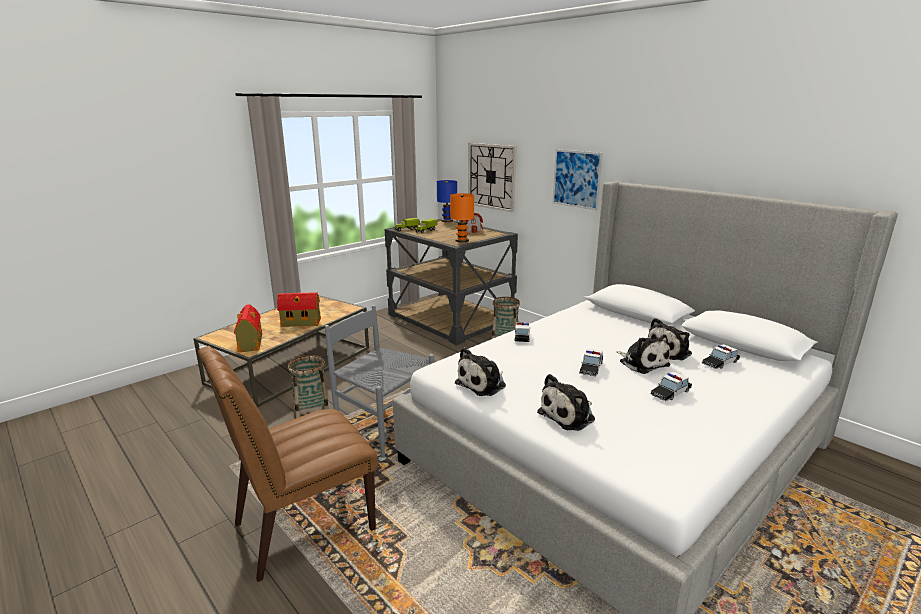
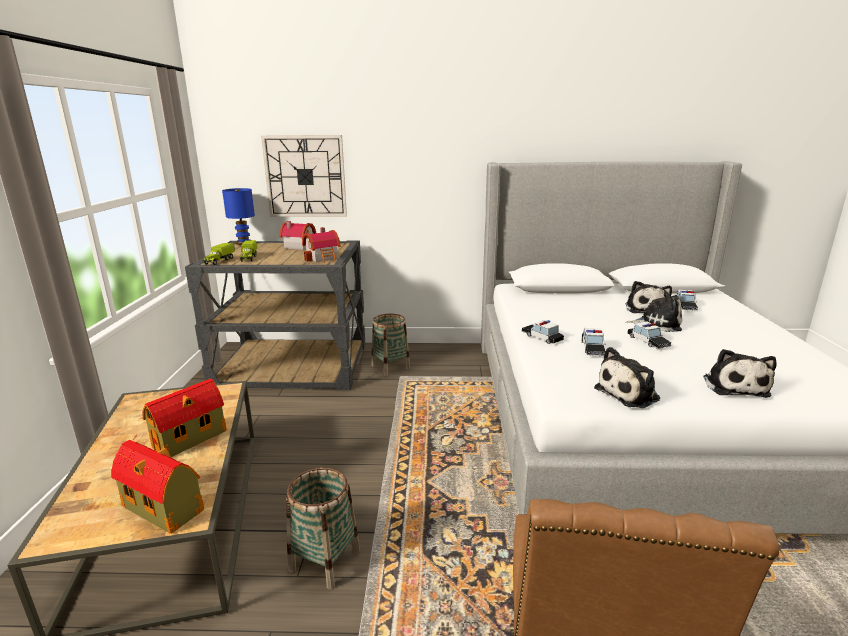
camera: 45 degrees left, 0 degrees up
(383, 426) = (437, 517): grey chair -> none
(462, 240) = (323, 258): orange table lamp -> toy house
(483, 384) = (630, 393): plush toy -> plush toy turned 60 degrees clockwise
(576, 179) = (433, 167): picture -> none
(670, 393) = (723, 338): toy car -> toy car (592, 348)

